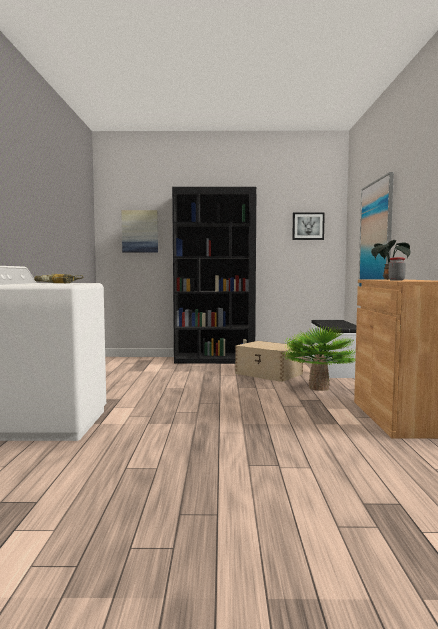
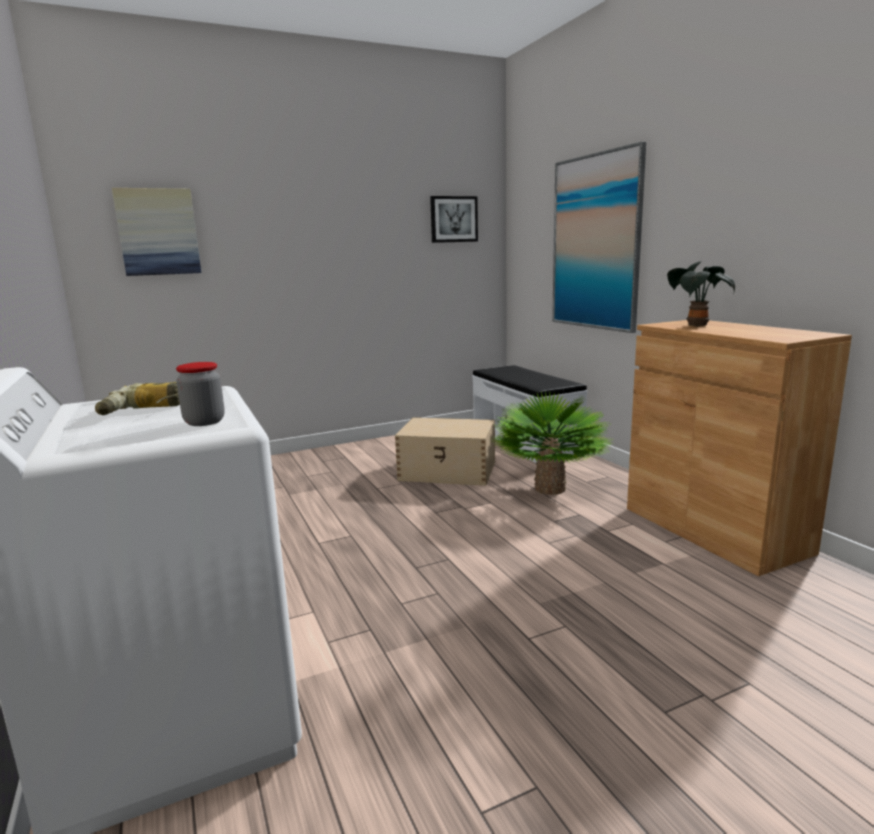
camera: 25 degrees left, 10 degrees up
(215, 360) = (332, 454): black bookcase -> none
(396, 280) = (752, 335): jar -> jar (204, 422)

